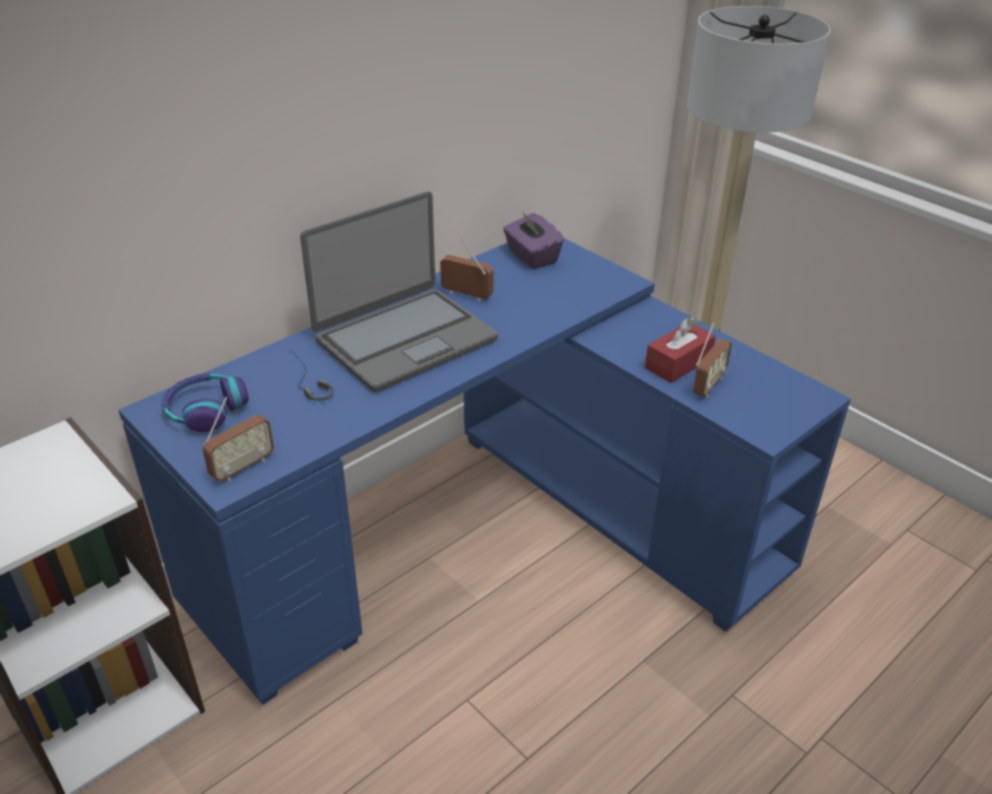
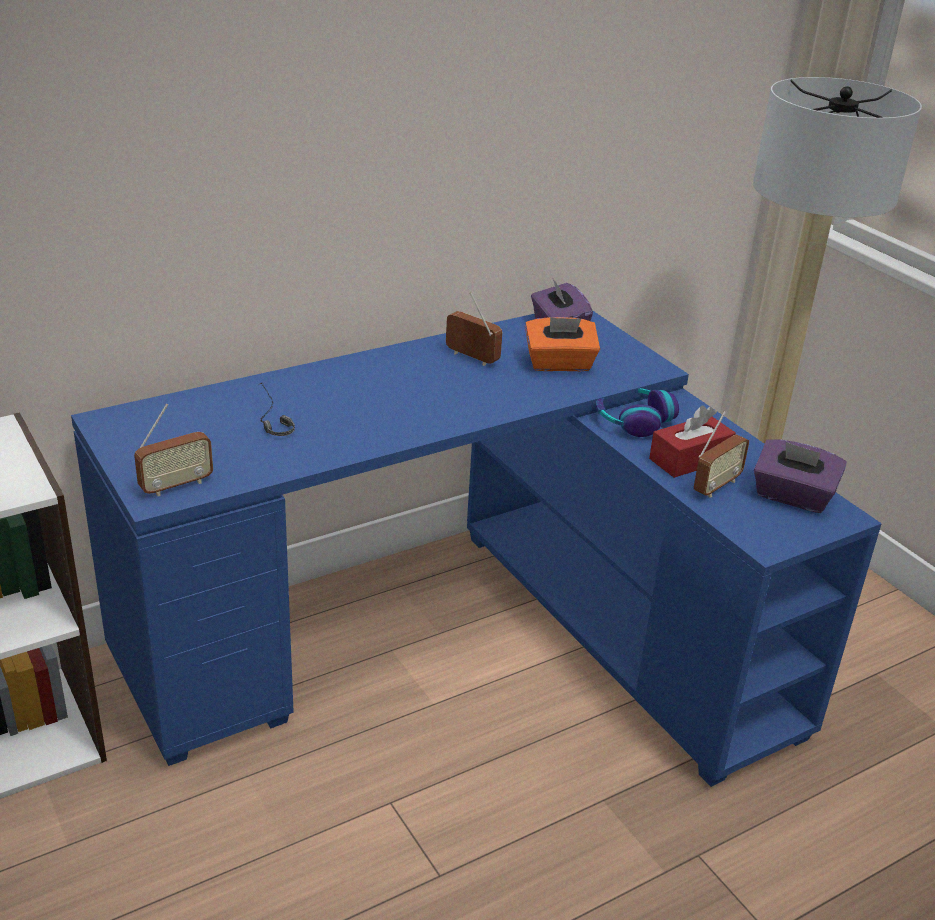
camera: 10 degrees right, 5 degrees down
(205, 410) = (157, 428): headphones -> headphones (632, 419)
(404, 339) = (388, 391): laptop -> none
(544, 290) = (559, 364): none -> orange tissue box
(773, 385) = (792, 497): none -> purple tissue box

